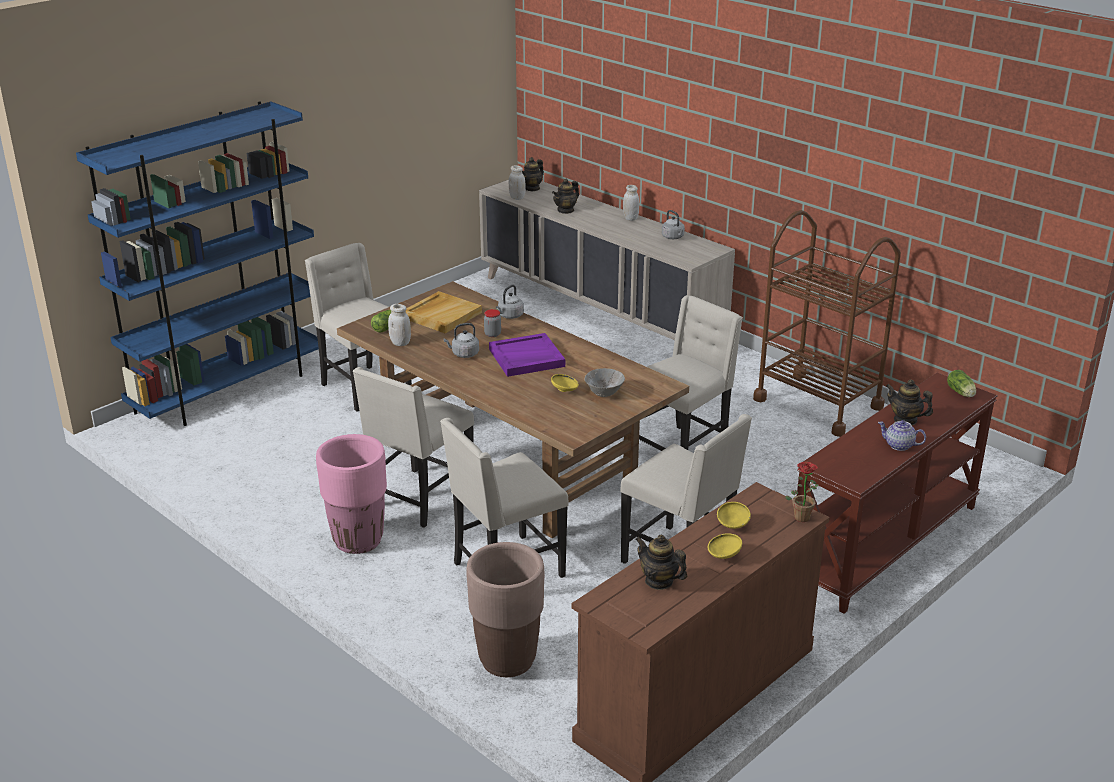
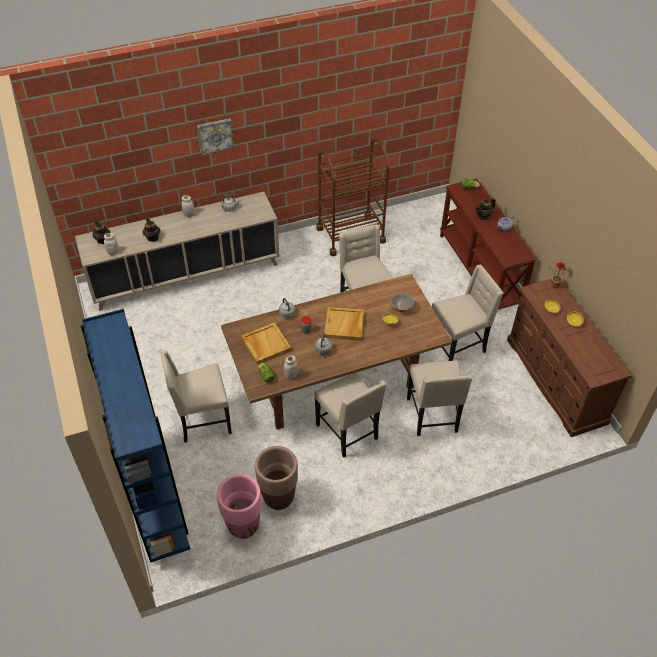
camera: 65 degrees left, 20 degrees up
(358, 540) = (374, 473): pink planter -> pink planter (243, 525)
(507, 660) = (506, 441): brown planter -> brown planter (278, 497)
(526, 358) = (344, 325): purple tray -> beige tray
(659, 581) = (585, 352): teapot -> none
(693, 115) = (215, 135): none -> picture

